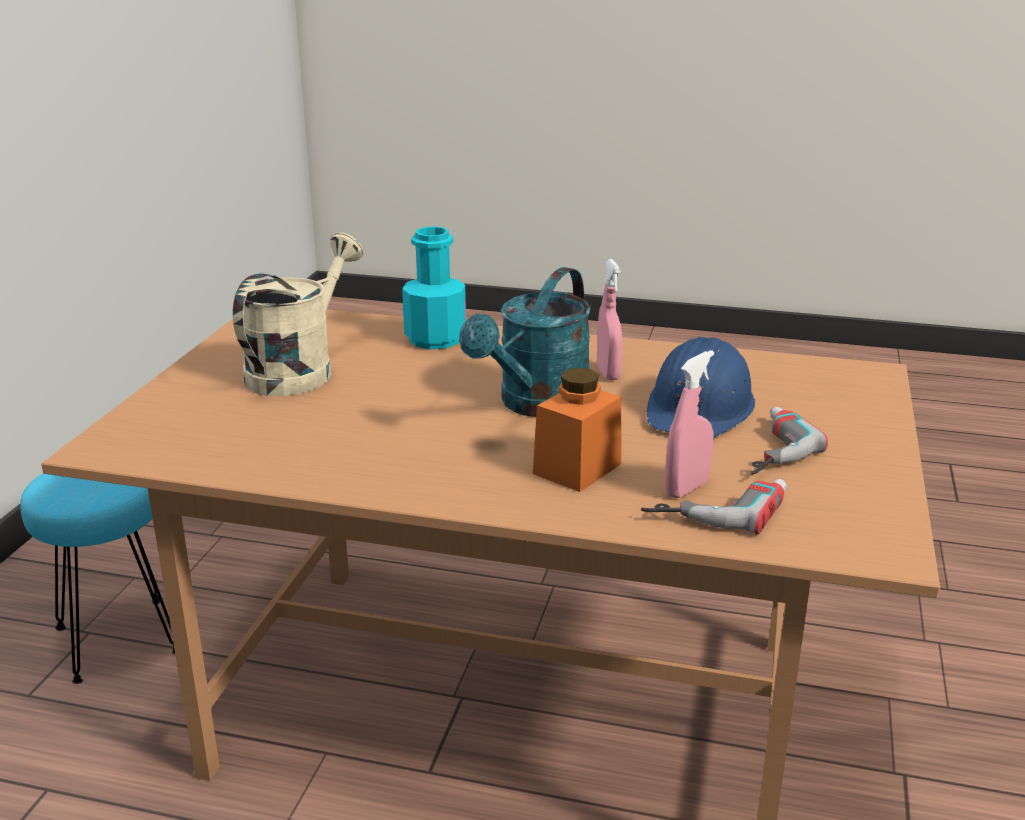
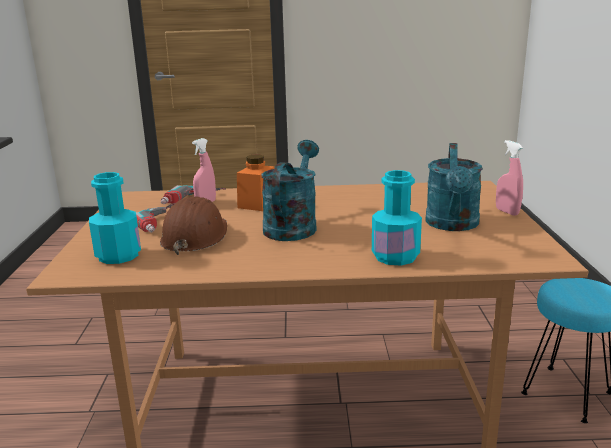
camera: 165 degrees right, 5 degrees down
(298, 370) = (452, 225): beige watering can -> turquoise watering can
(608, 373) = (256, 249): pink spray bottle -> pink spray bottle (507, 212)
(700, 407) = (195, 236): blue hard hat -> brown hard hat
(810, 390) = (118, 255): none -> turquoise bottle

